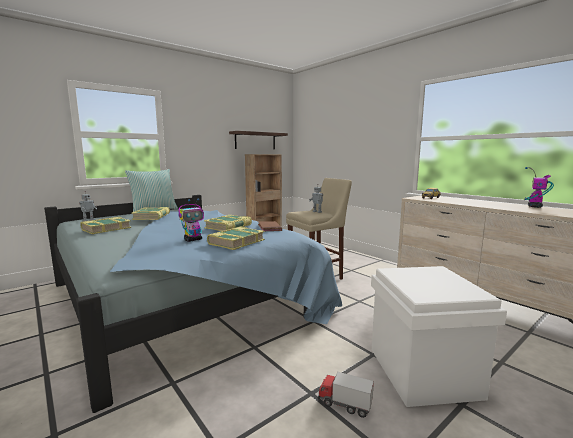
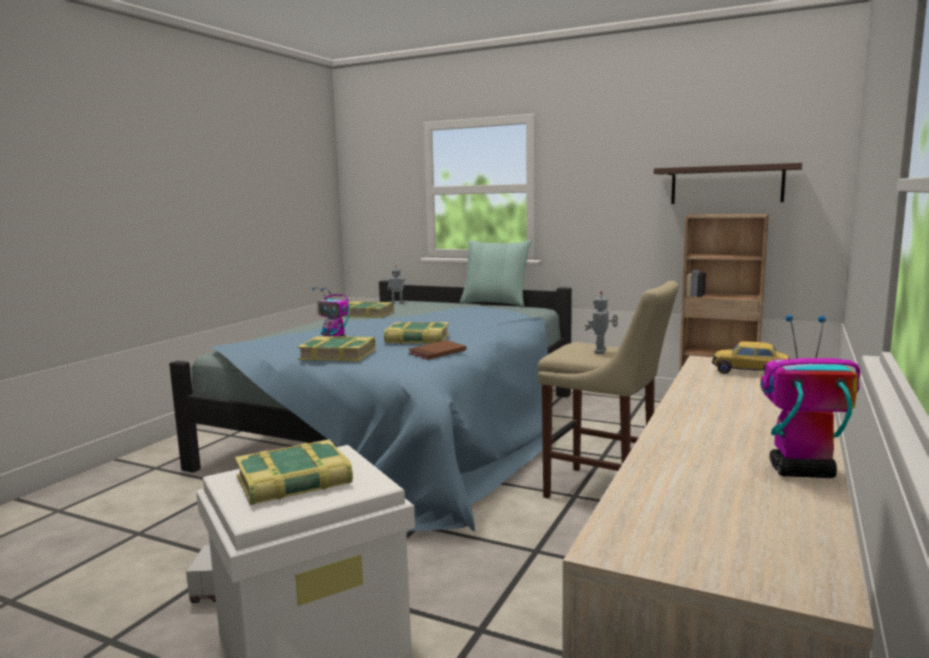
camera: 65 degrees right, 0 degrees up
(152, 217) = (433, 310): book -> book (294, 482)

